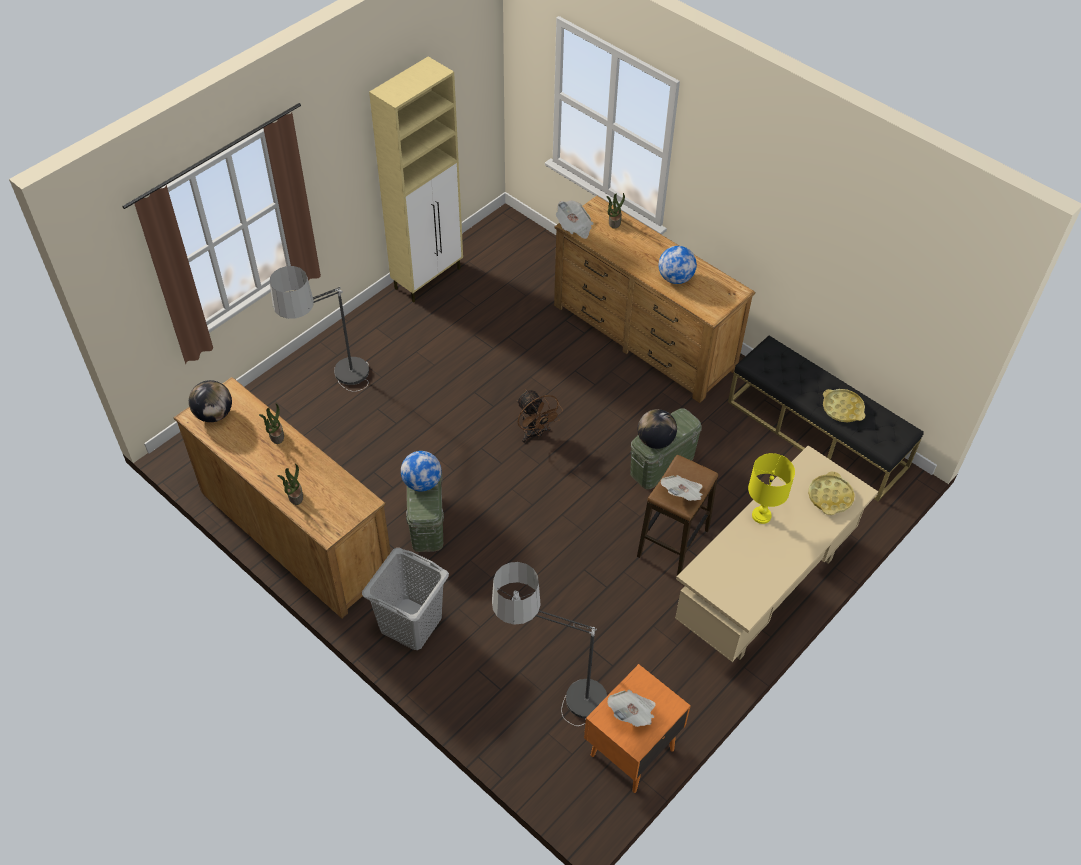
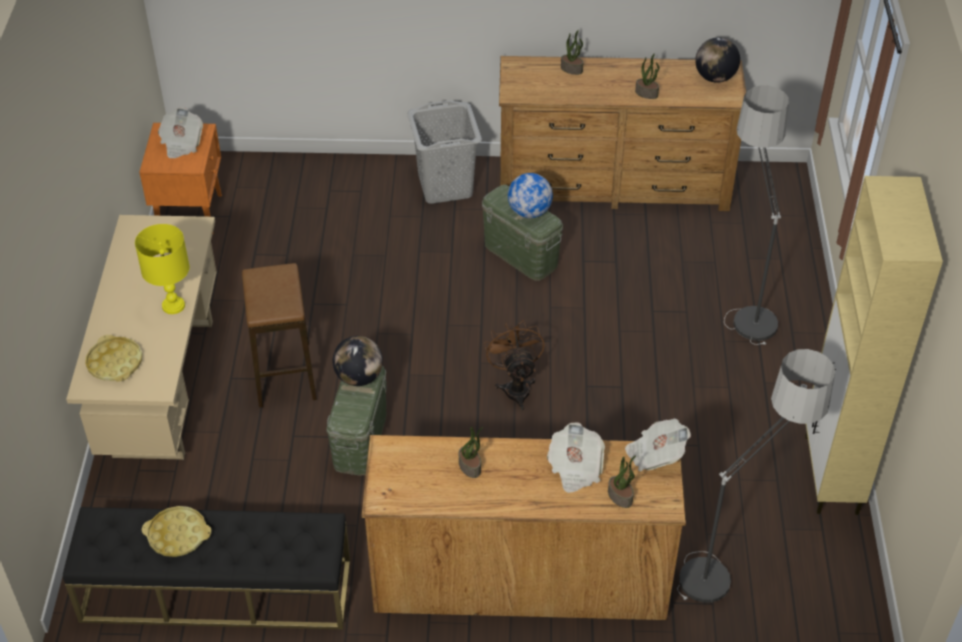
camera: 140 degrees right, 5 degrees down
(535, 434) = (515, 387): brown fan -> brown fan turned 60 degrees clockwise
(552, 699) = (283, 207): floor lamp -> floor lamp (733, 560)
(675, 278) = (470, 466): globe -> potted plant
(682, 494) = (266, 283): newspaper -> newspaper (575, 468)

